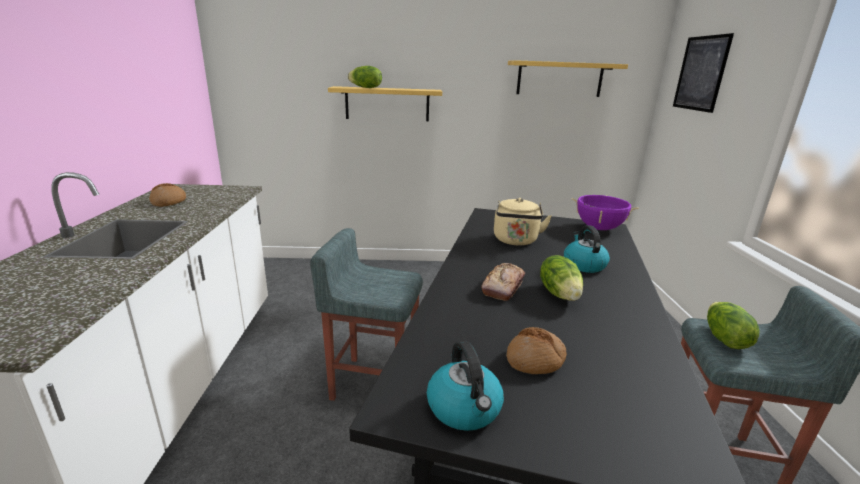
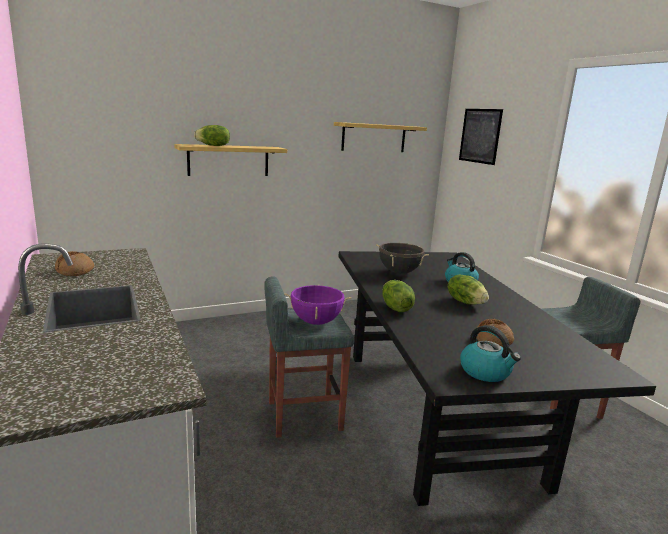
camera: 25 degrees left, 5 degrees down
(503, 287) = (427, 303): bread -> none
(516, 241) = (399, 272): beige kettle -> black cooking pot
(599, 228) = (443, 257): purple cooking pot -> purple cooking pot (316, 322)
(724, 339) = (559, 317): lettuce -> lettuce (395, 308)

